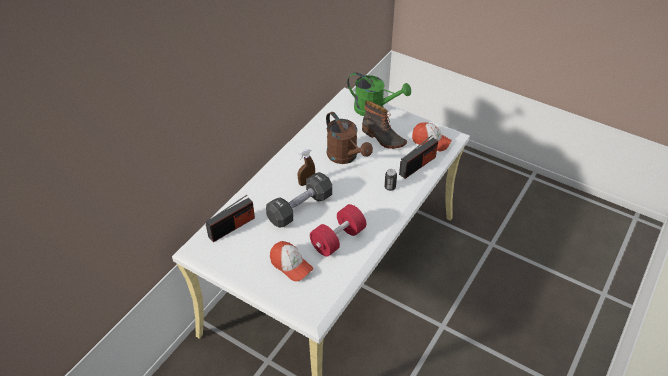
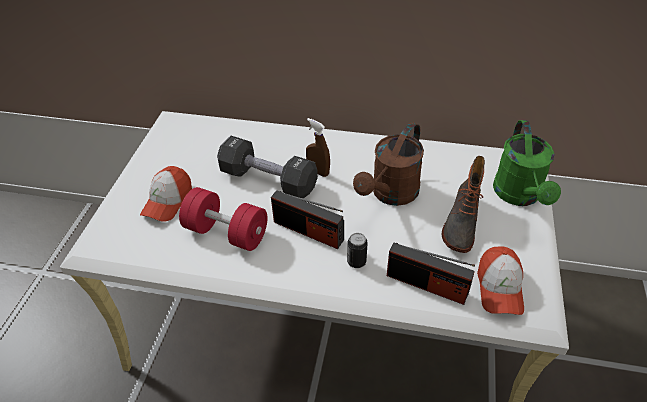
camera: 70 degrees right, 0 degrees up
(232, 227) = (213, 135): radio -> radio (308, 231)

